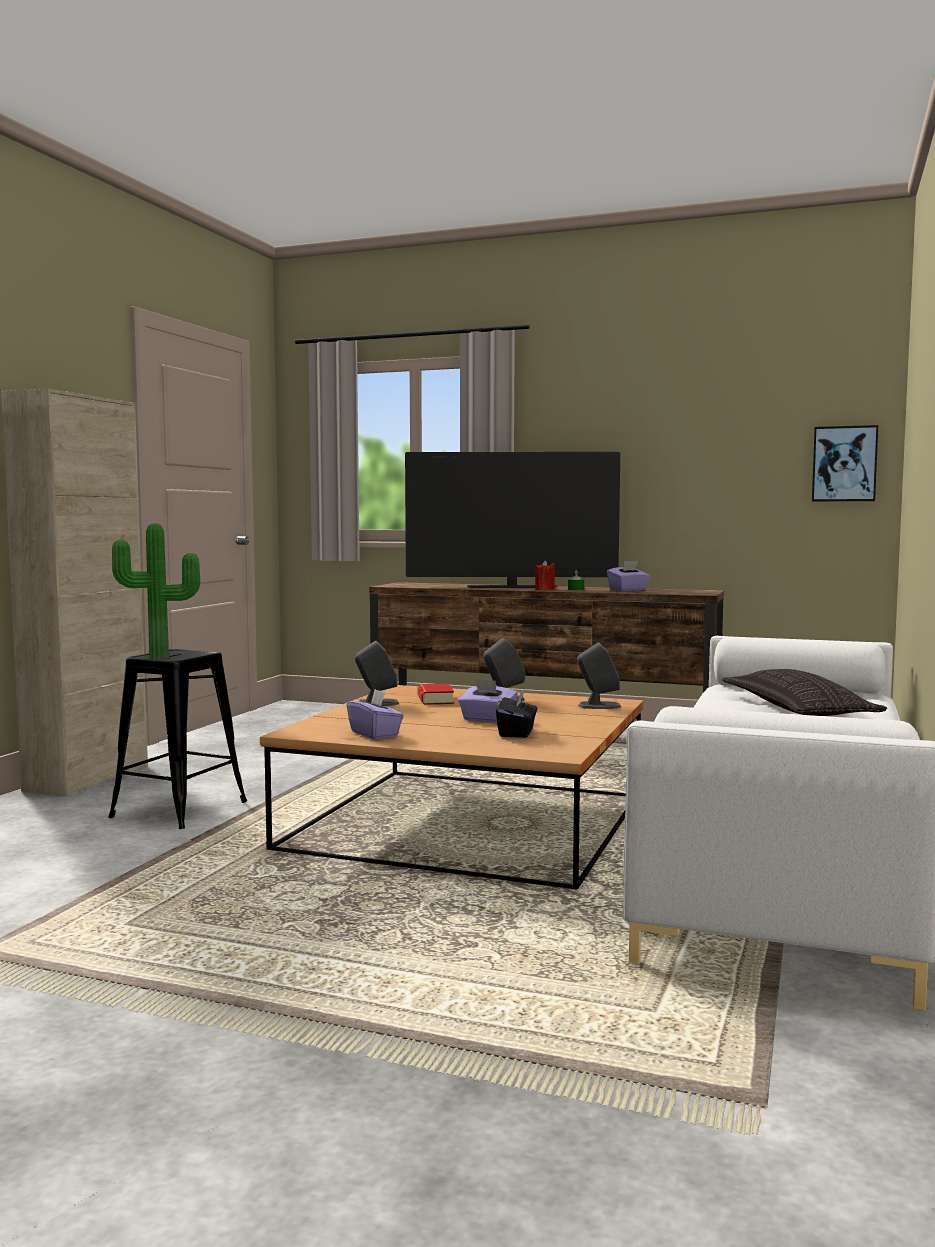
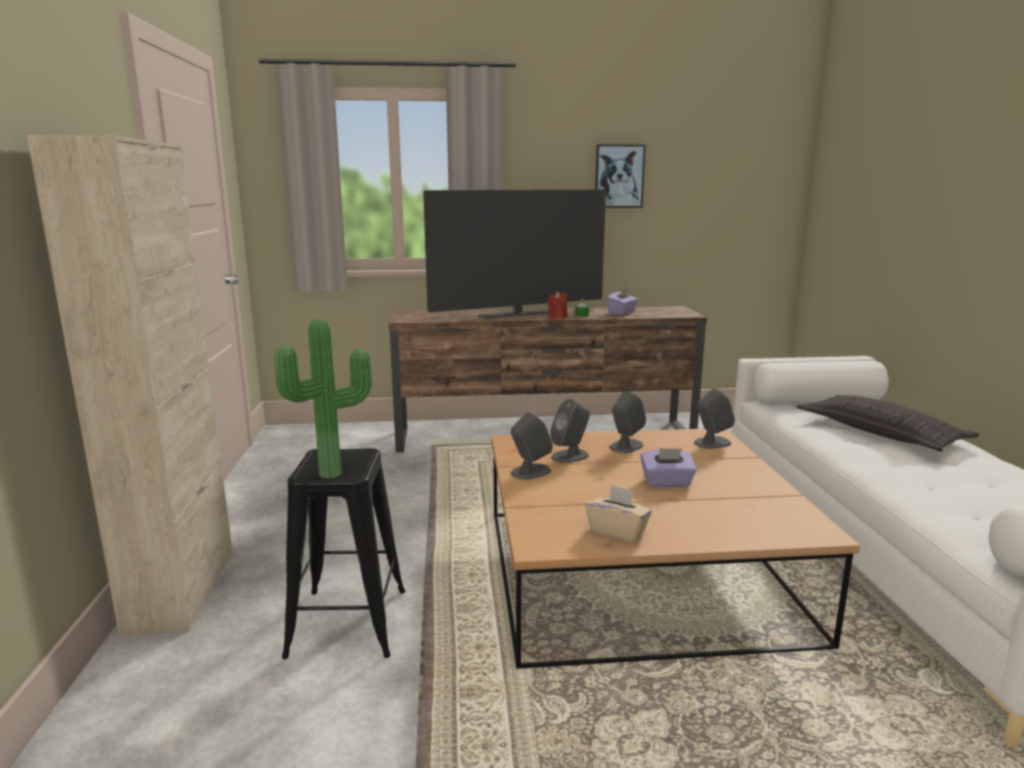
camera: 25 degrees left, 10 degrees up
(375, 734) = (617, 531): purple tissue box -> beige tissue box
(435, 700) = (570, 456): book -> grey speaker
(517, 733) = (727, 501): black tissue box -> none
(844, 464) = (767, 200): picture -> picture (619, 176)

